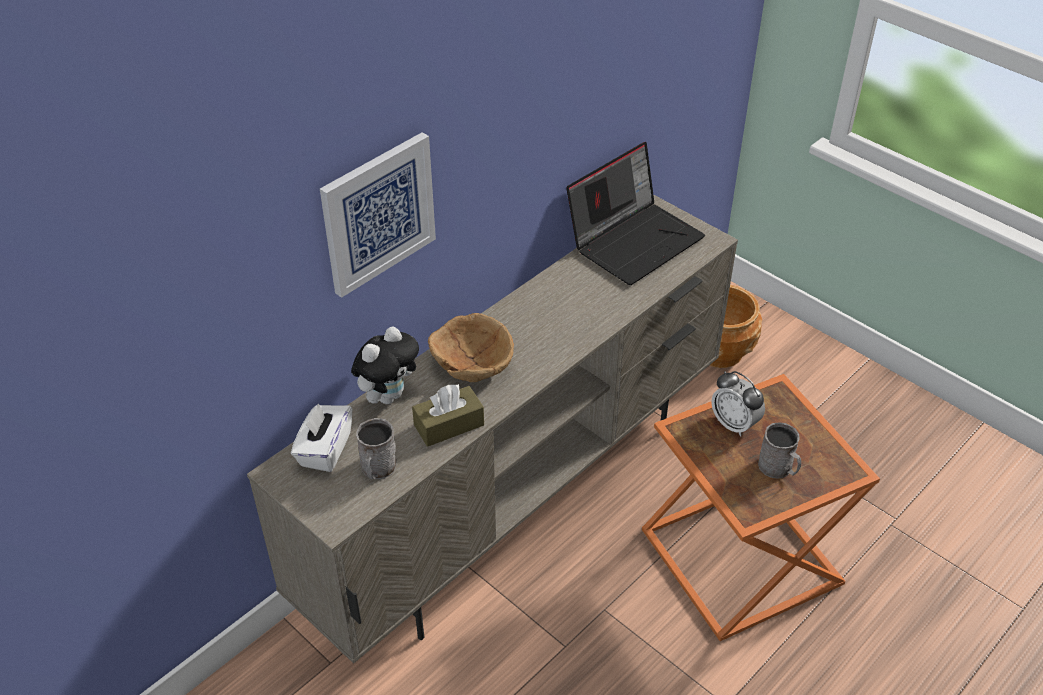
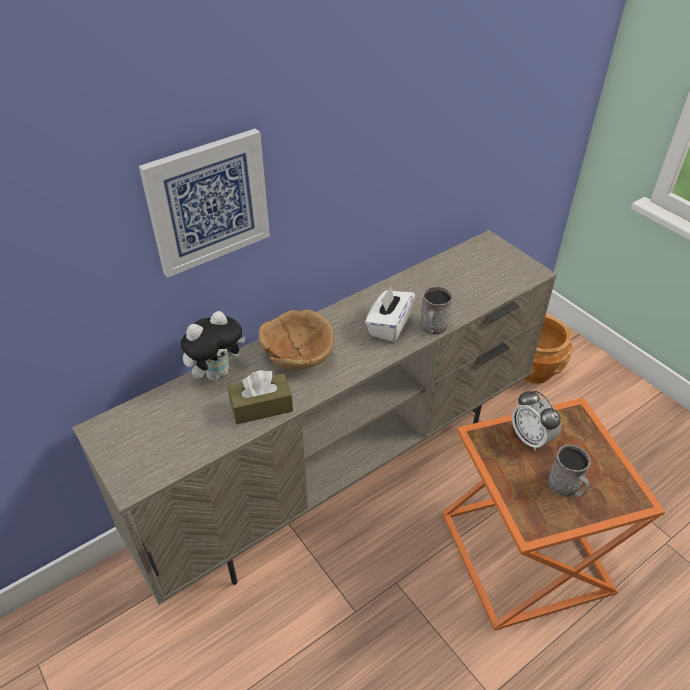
camera: 10 degrees right, 0 degrees up
(325, 450) = (146, 415): white tissue box -> white tissue box (389, 326)
(377, 469) = (186, 439): grey mug -> grey mug (432, 328)
(635, 240) = (465, 265): laptop -> none

